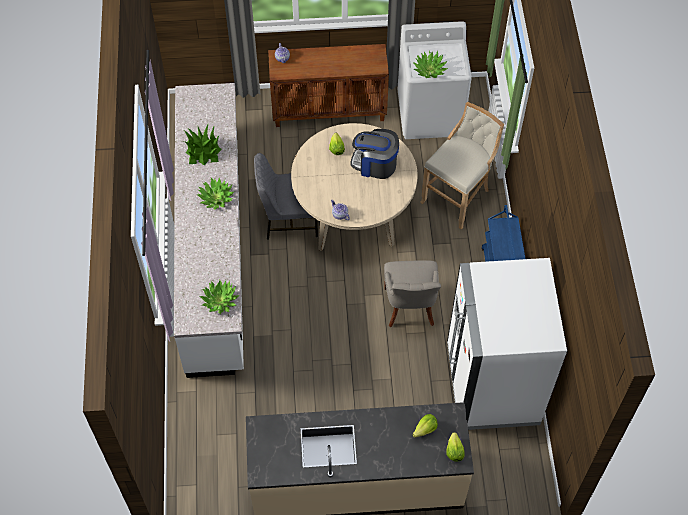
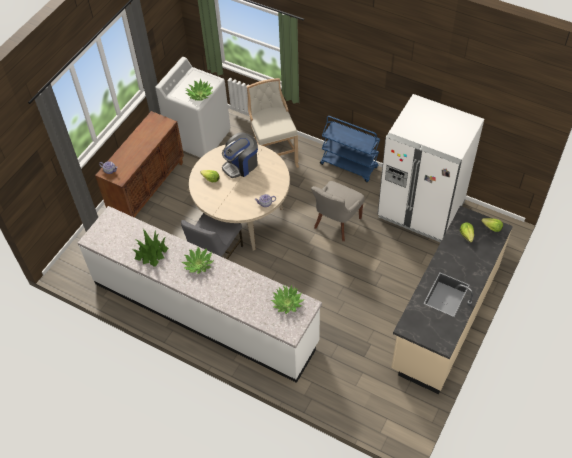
camera: 55 degrees left, 5 degrees down
(410, 308) = (336, 223): grey chair -> grey chair turned 90 degrees clockwise

